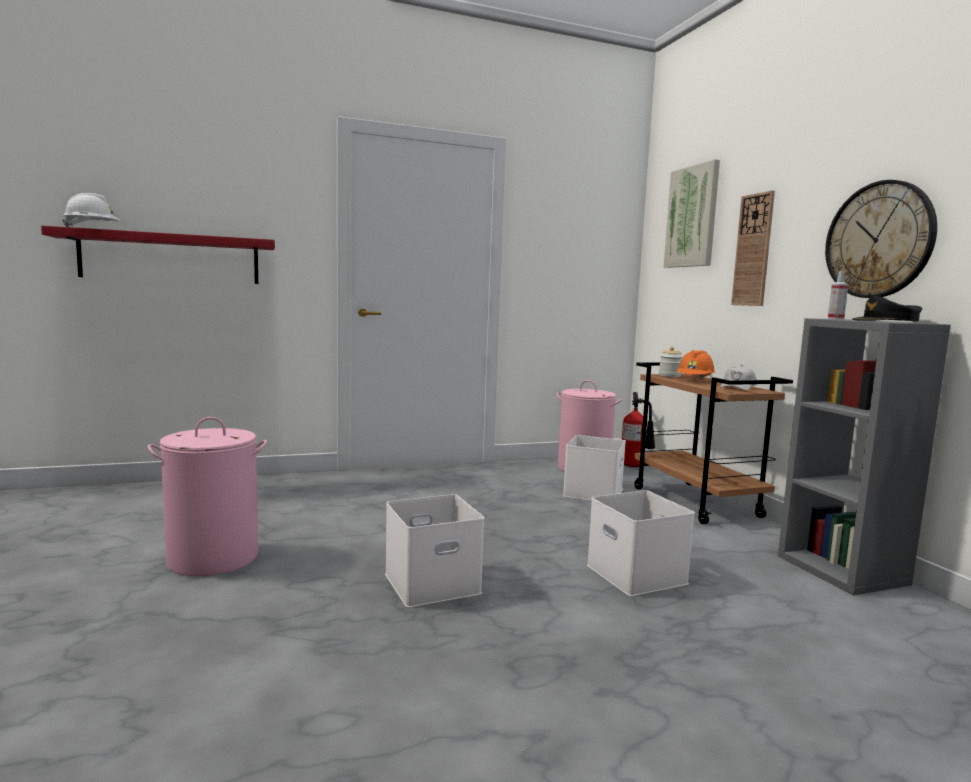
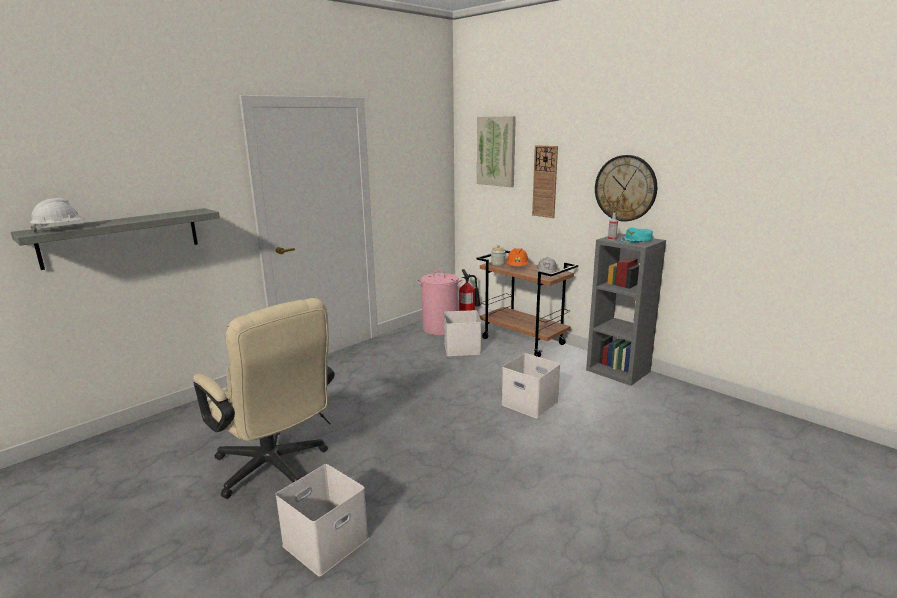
camera: 25 degrees left, 10 degrees up
(171, 258) = (121, 237): red shelf -> grey shelf
(212, 558) = (276, 470): pink laundry basket -> beige office chair
(433, 582) = (431, 442): white storage box -> white storage box (326, 540)
(886, 321) = (637, 240): black cap -> turquoise cap

